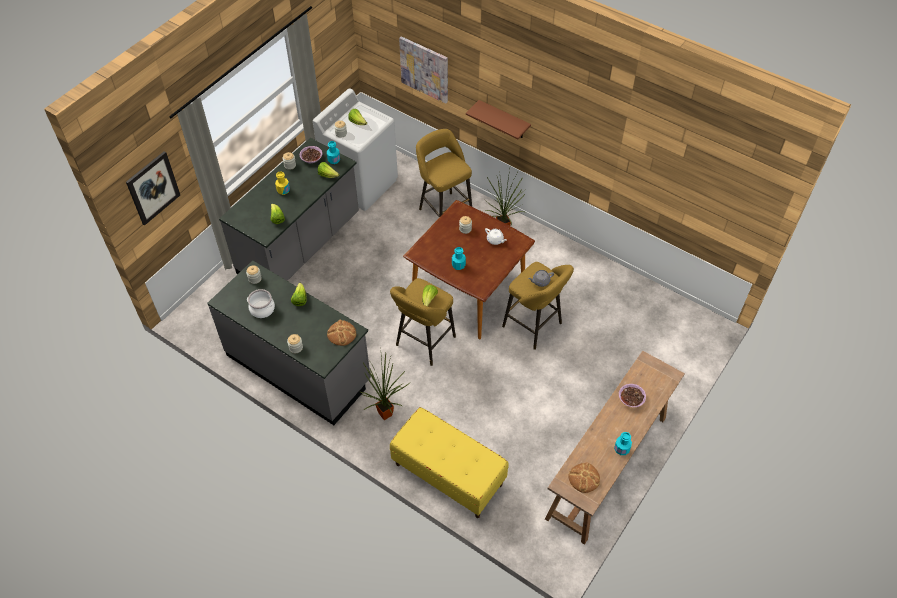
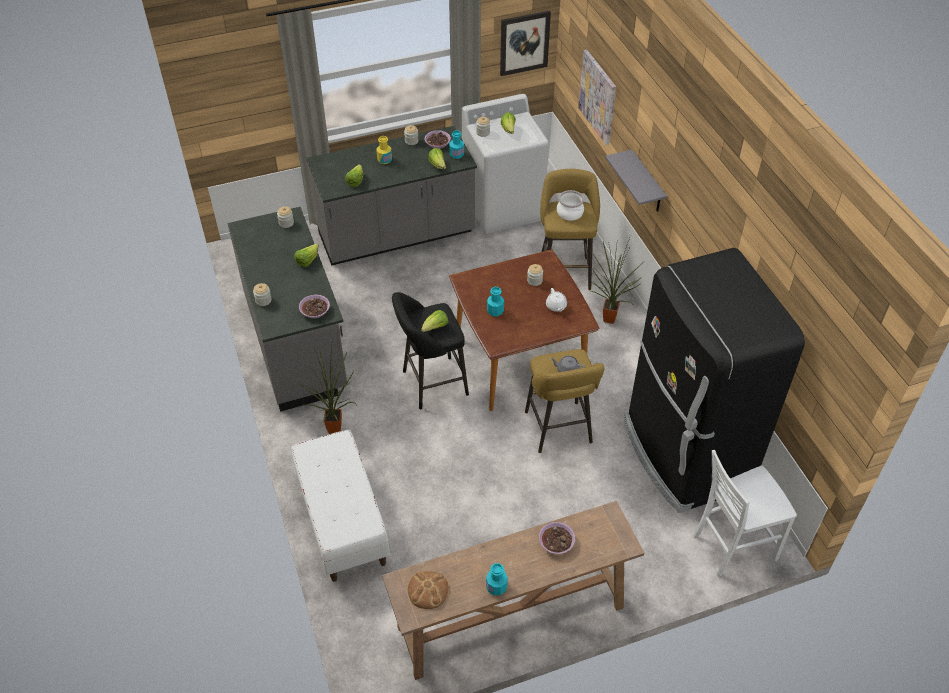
camera: 35 degrees right, 5 degrees down
(153, 188) = (236, 87): picture -> picture (524, 43)
(262, 309) = (267, 252): cooking pot -> cooking pot (569, 213)
(342, 334) = (315, 310): bread -> bowl
(423, 343) = (431, 384): yellow stool -> black stool
(448, 474) = (342, 521): yellow bench -> white bench
(504, 120) = (647, 183): brown shelf -> grey shelf
(622, 298) = (684, 455): none -> black fridge
(694, 341) = (732, 546): none -> white chair

